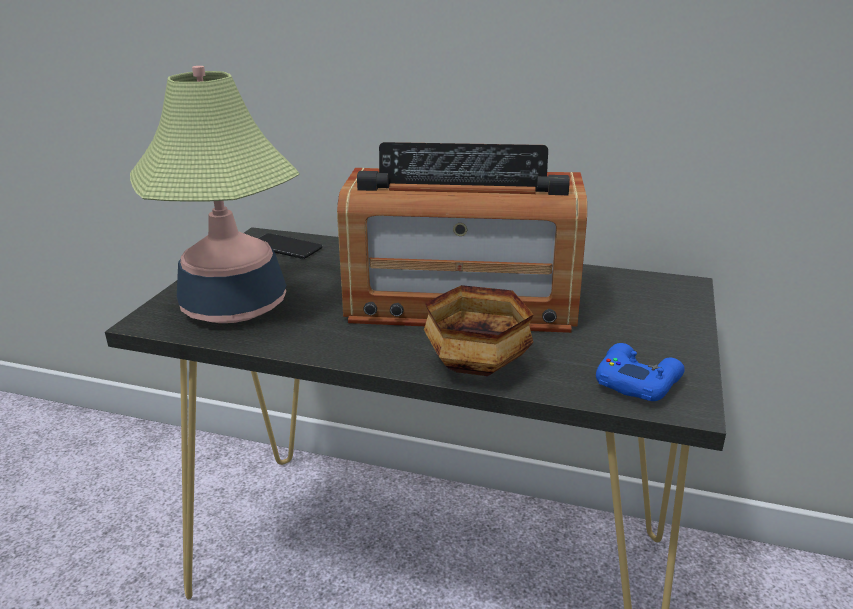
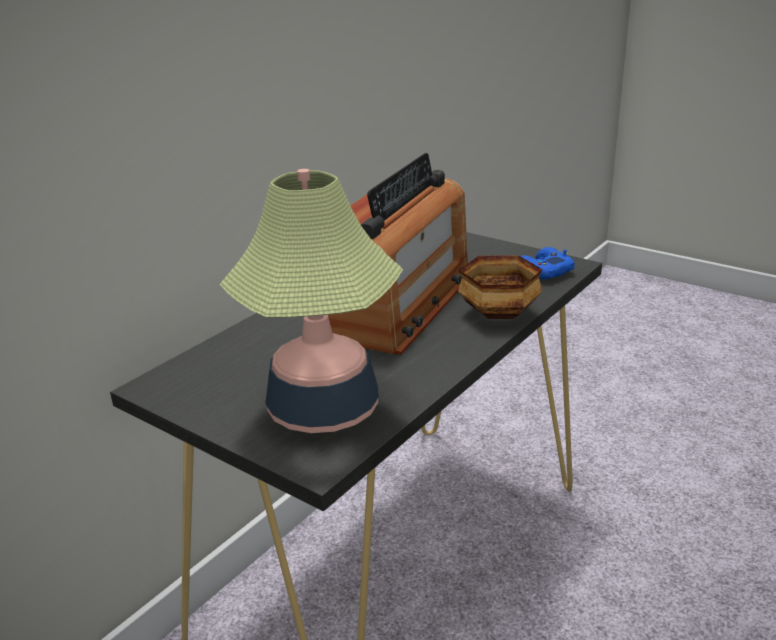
camera: 70 degrees left, 0 degrees up
(285, 247) = (200, 373): phone -> none

